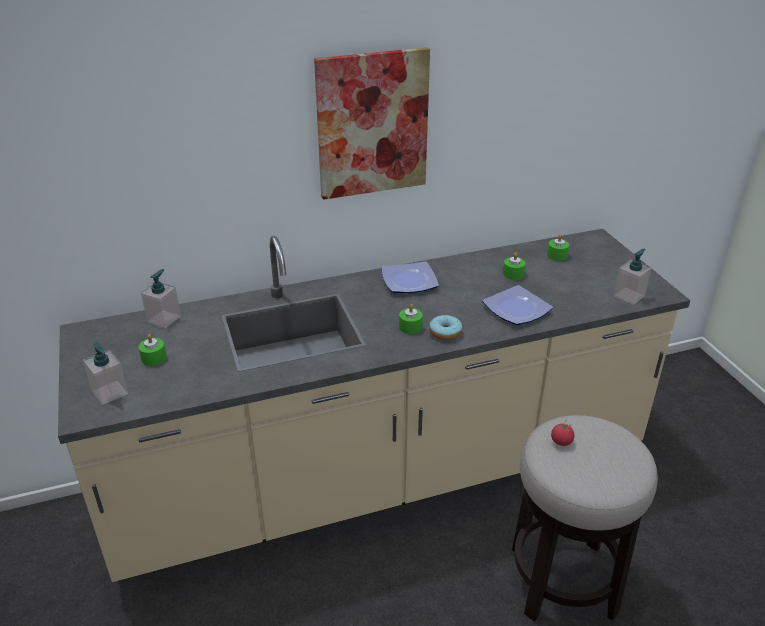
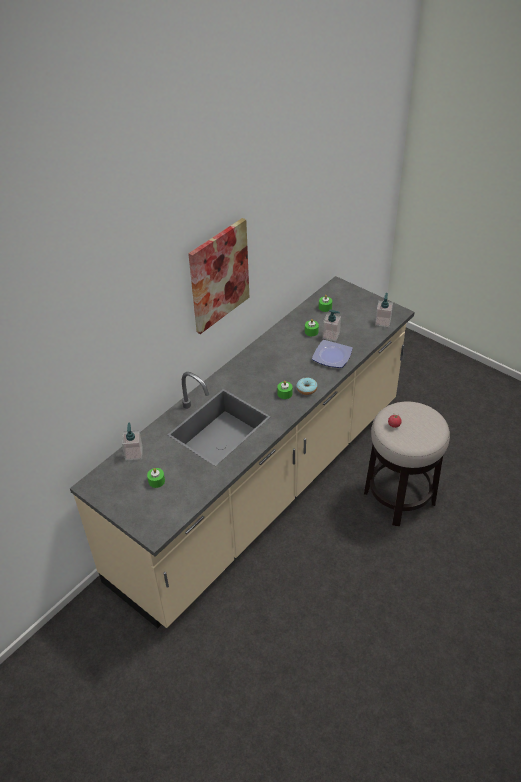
camera: 30 degrees left, 10 degrees up
(110, 393) = (155, 514): soap dispenser -> soap dispenser (331, 335)
(410, 282) = (258, 362): plate -> none

